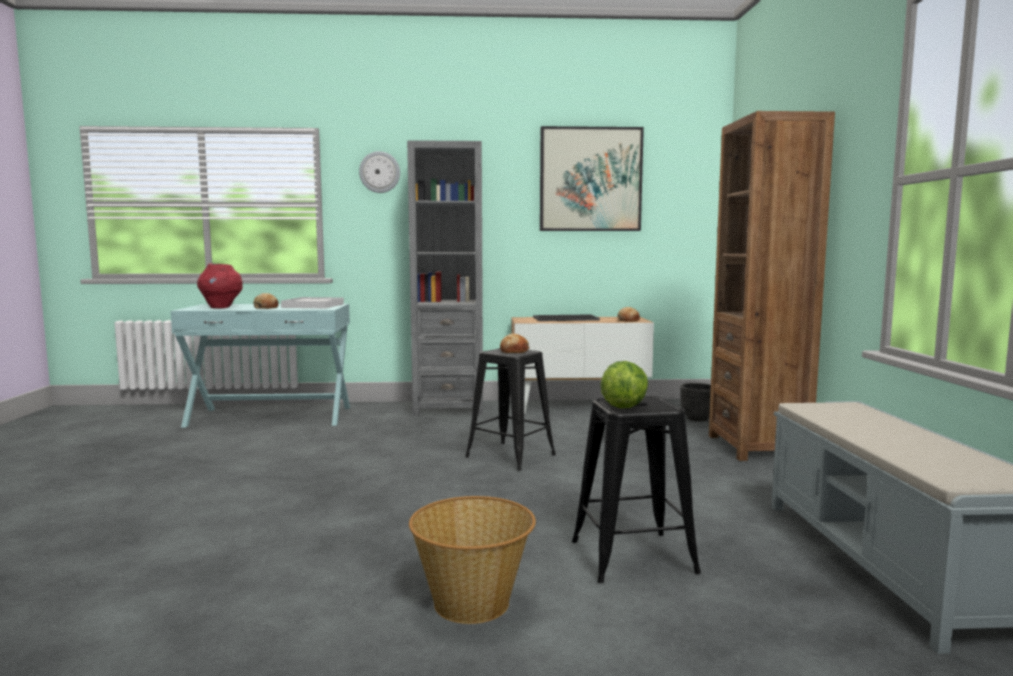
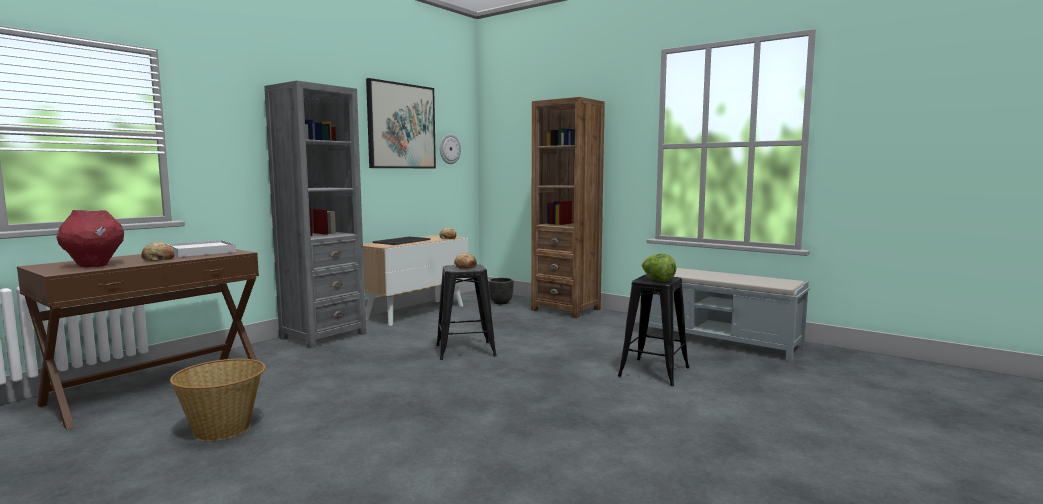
camera: 50 degrees left, 0 degrees up
(271, 416) = (158, 388): turquoise console table -> brown console table
(379, 172) = (229, 105): wall clock -> wall clock (449, 149)
(473, 603) = (658, 416): basket -> basket (223, 429)

